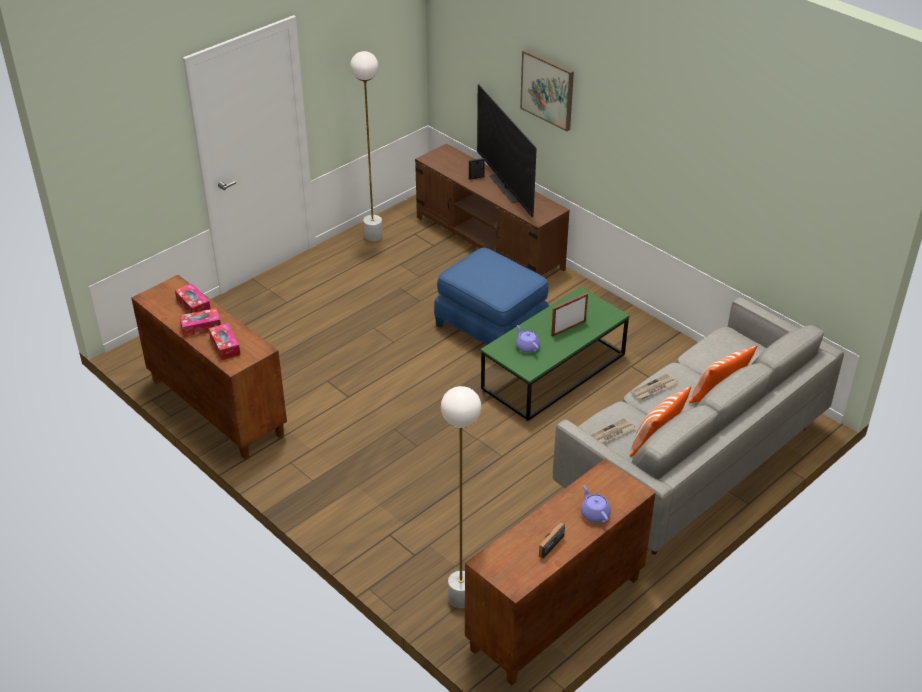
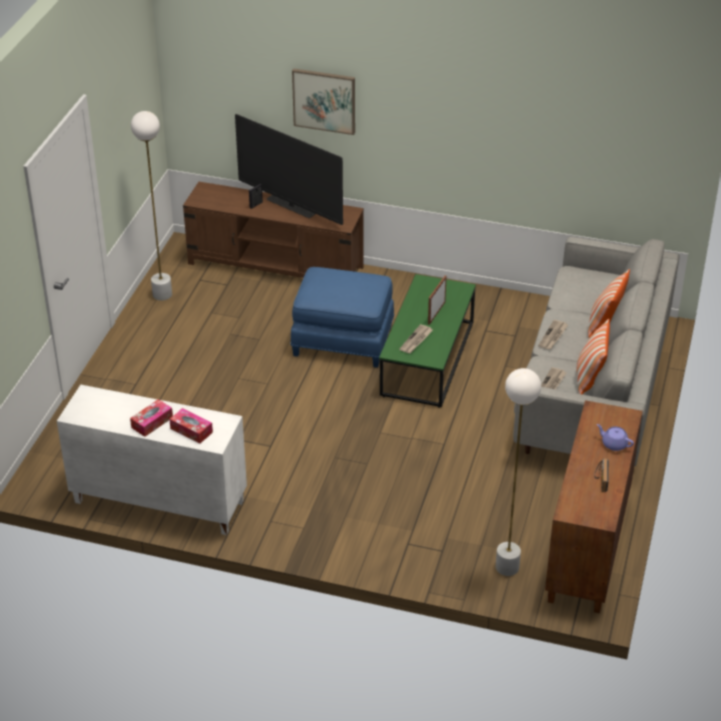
camera: 30 degrees left, 0 degrees up
(193, 305) = (124, 406): tissue box -> none
(215, 408) = (157, 502): brown cabinet -> white cabinet
(527, 346) = (416, 340): purple teapot -> newspaper

